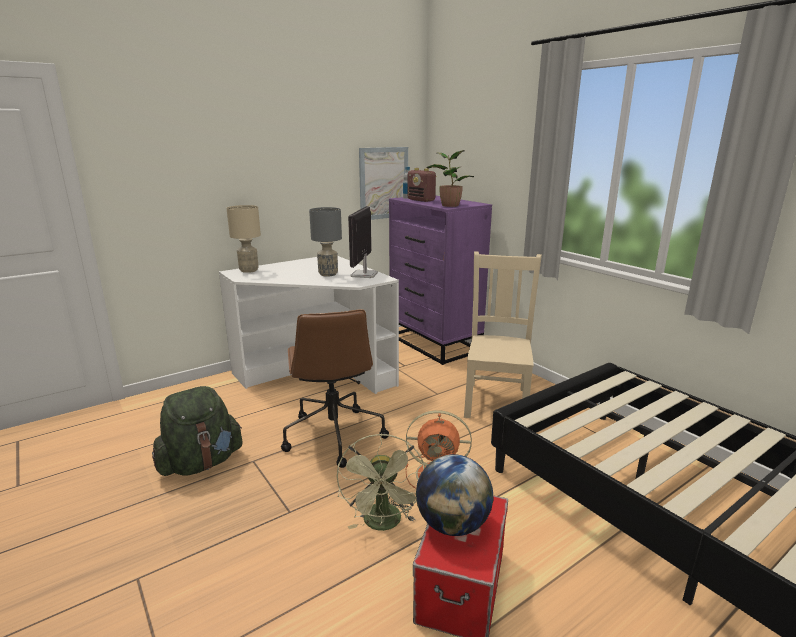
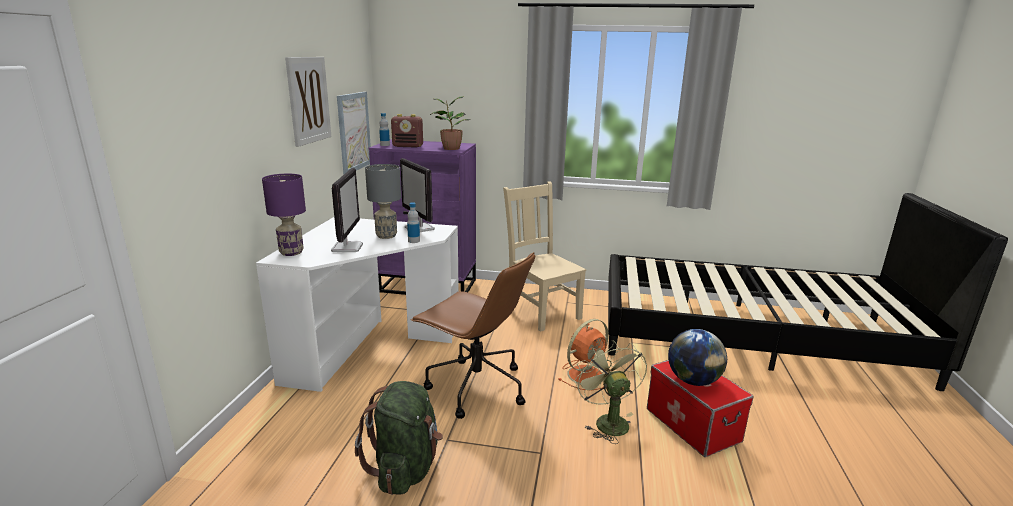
camera: 45 degrees left, 0 degrees up
(249, 270) = (292, 253): beige table lamp -> purple table lamp
(284, 275) = (347, 247): none -> monitor
(314, 149) = (308, 100): none -> picture
(335, 282) = (414, 241): none -> bottle
(384, 524) = (607, 421): green fan -> green fan turned 150 degrees counterclockwise

